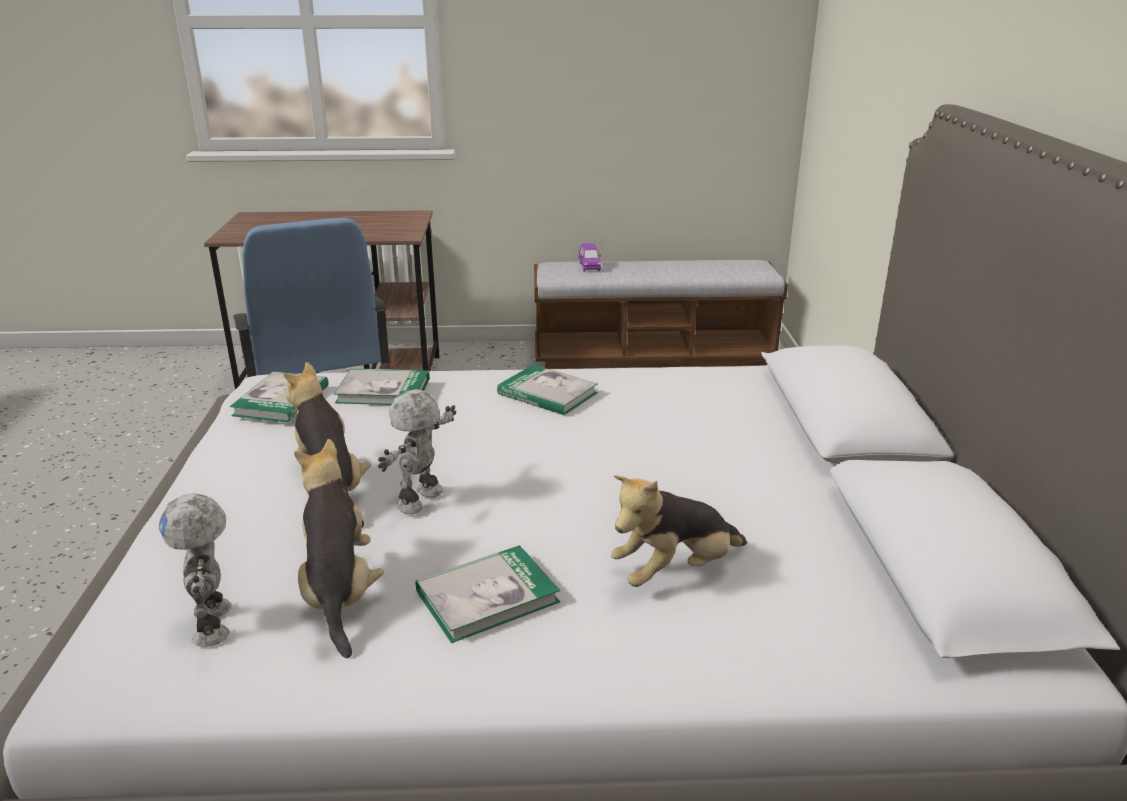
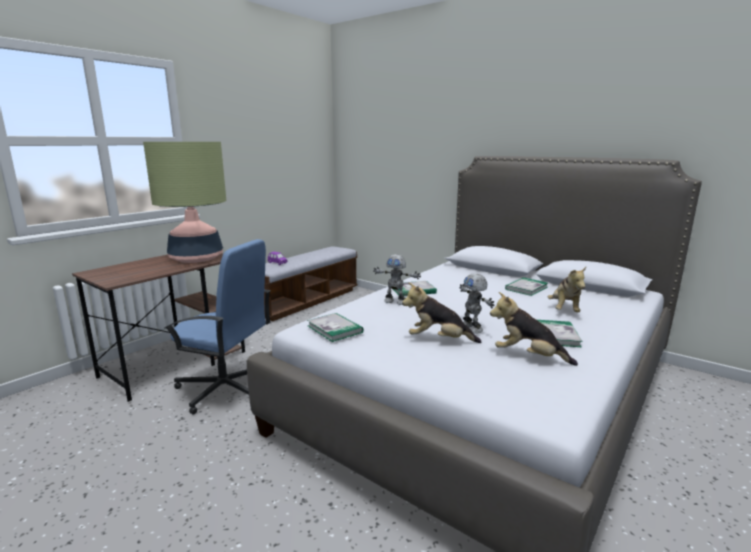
camera: 50 degrees left, 10 degrees down
(215, 623) = (530, 383): toy robot -> toy robot (395, 302)
(378, 227) = (196, 258): none -> table lamp
(383, 391) = (363, 310): book -> book (526, 288)

